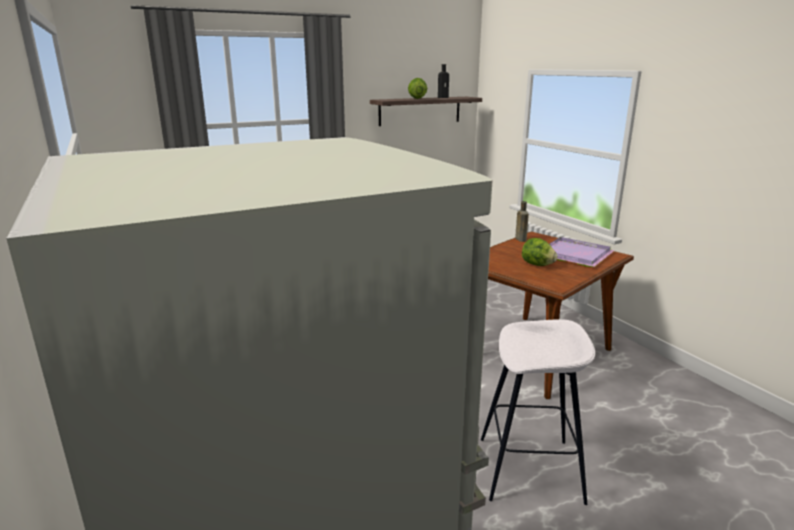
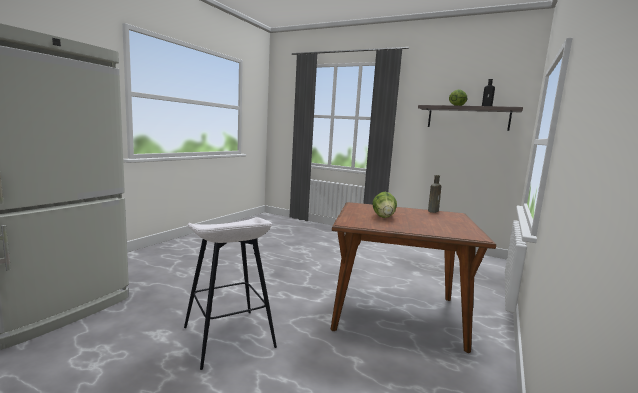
camera: 55 degrees right, 10 degrees down
(575, 255) = (436, 225): purple tray -> none

